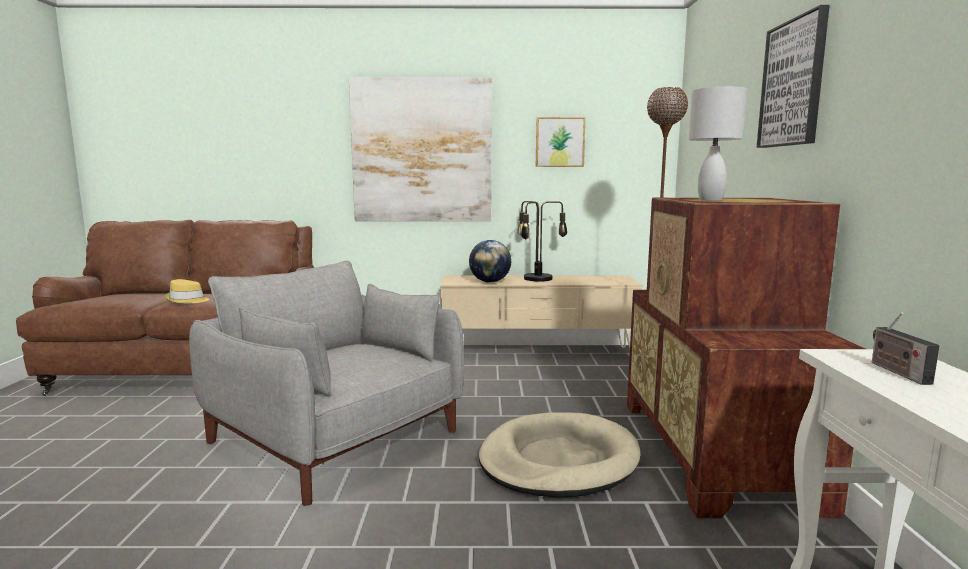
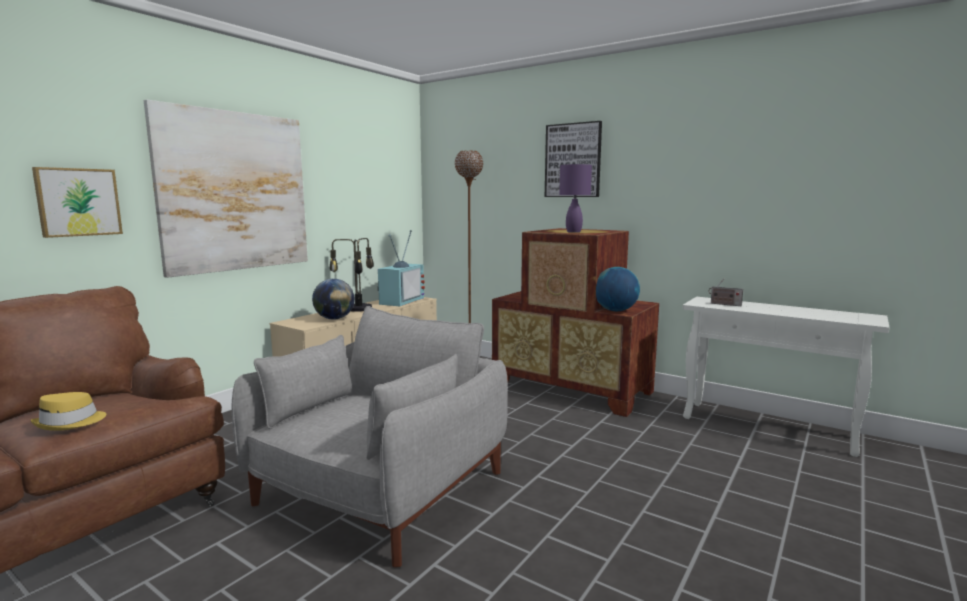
camera: 55 degrees left, 0 degrees up
(335, 437) = (381, 489): grey armchair -> grey armchair turned 135 degrees clockwise
(558, 460) = (532, 425): beige dog bed -> none
(559, 142) = (351, 185): picture -> picture (78, 202)
(599, 279) = (400, 300): none -> television
(711, 200) = (574, 232): white table lamp -> purple table lamp
(723, 336) = (615, 310): none -> globe

